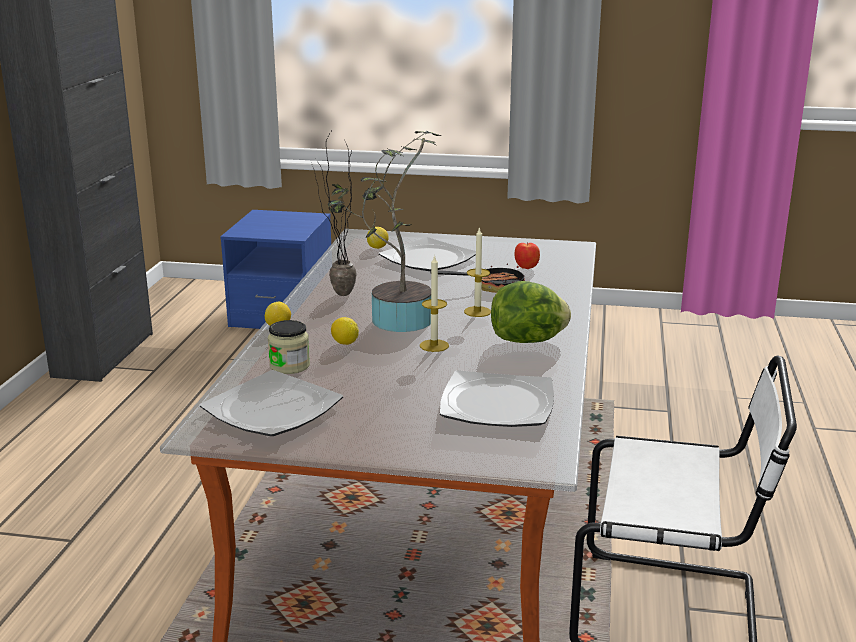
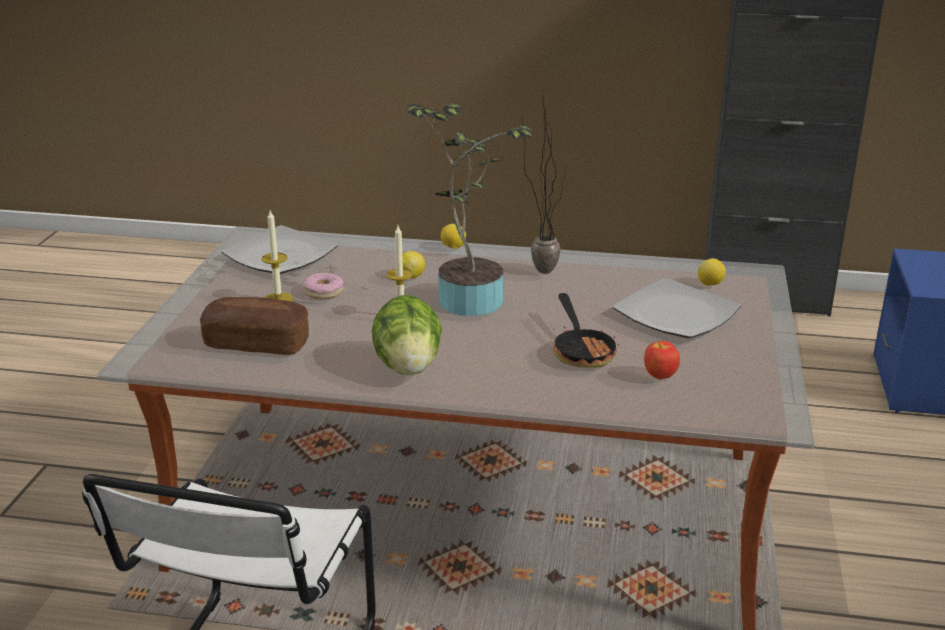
camera: 90 degrees right, 5 degrees up
(289, 366) = (363, 256): jar -> none
(377, 381) = (323, 292): none -> donut
(477, 311) = (496, 340): candle -> candle (278, 299)
(496, 404) = (257, 344): plate -> bread

